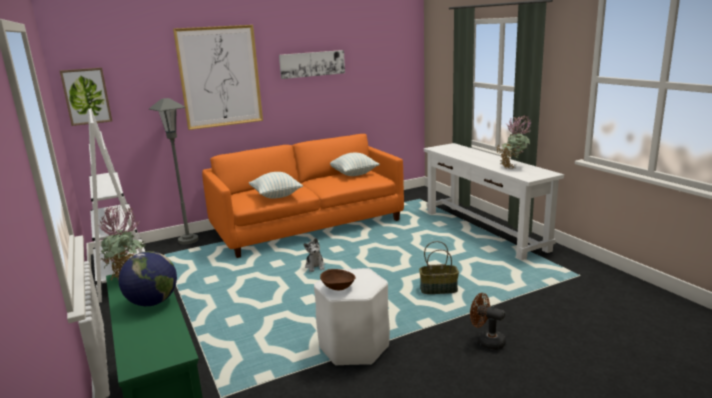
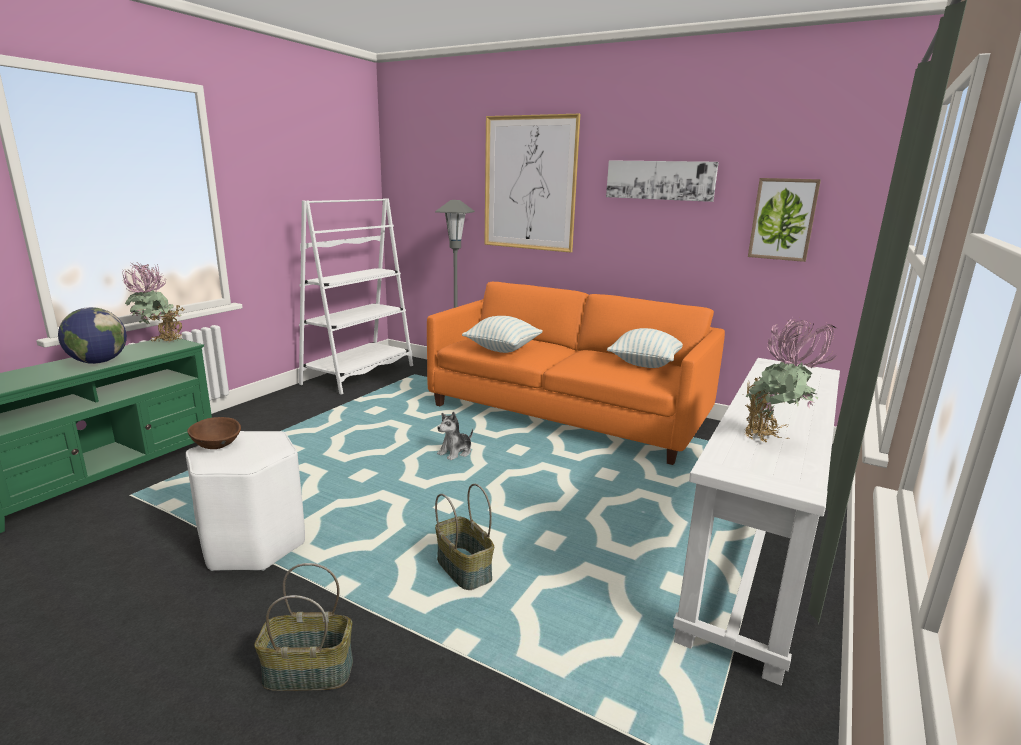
camera: 55 degrees right, 0 degrees up
(86, 96) = (404, 188): picture -> picture (783, 219)
(486, 341) = (307, 673): brown fan -> basket

